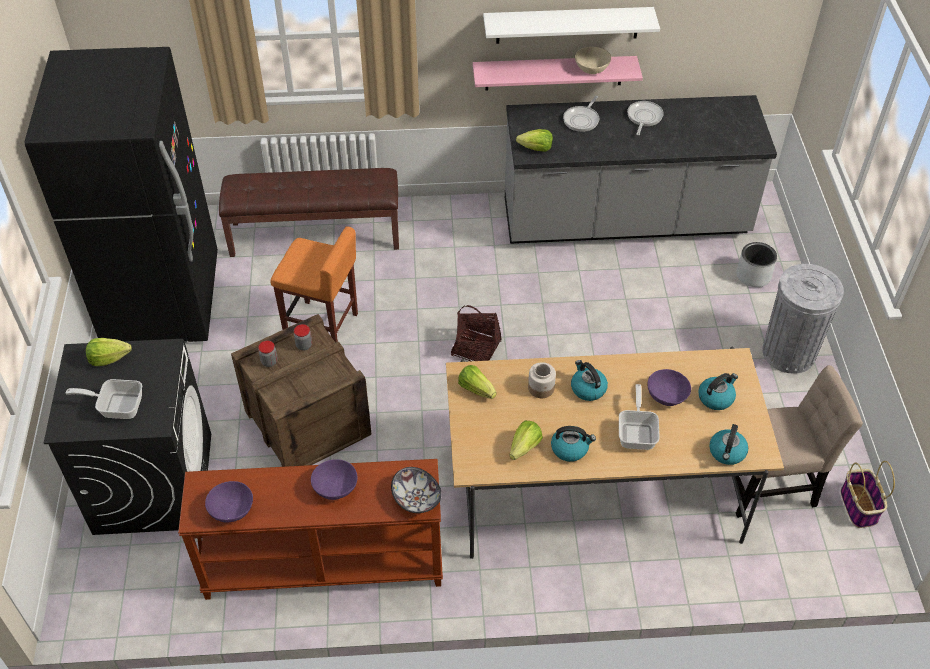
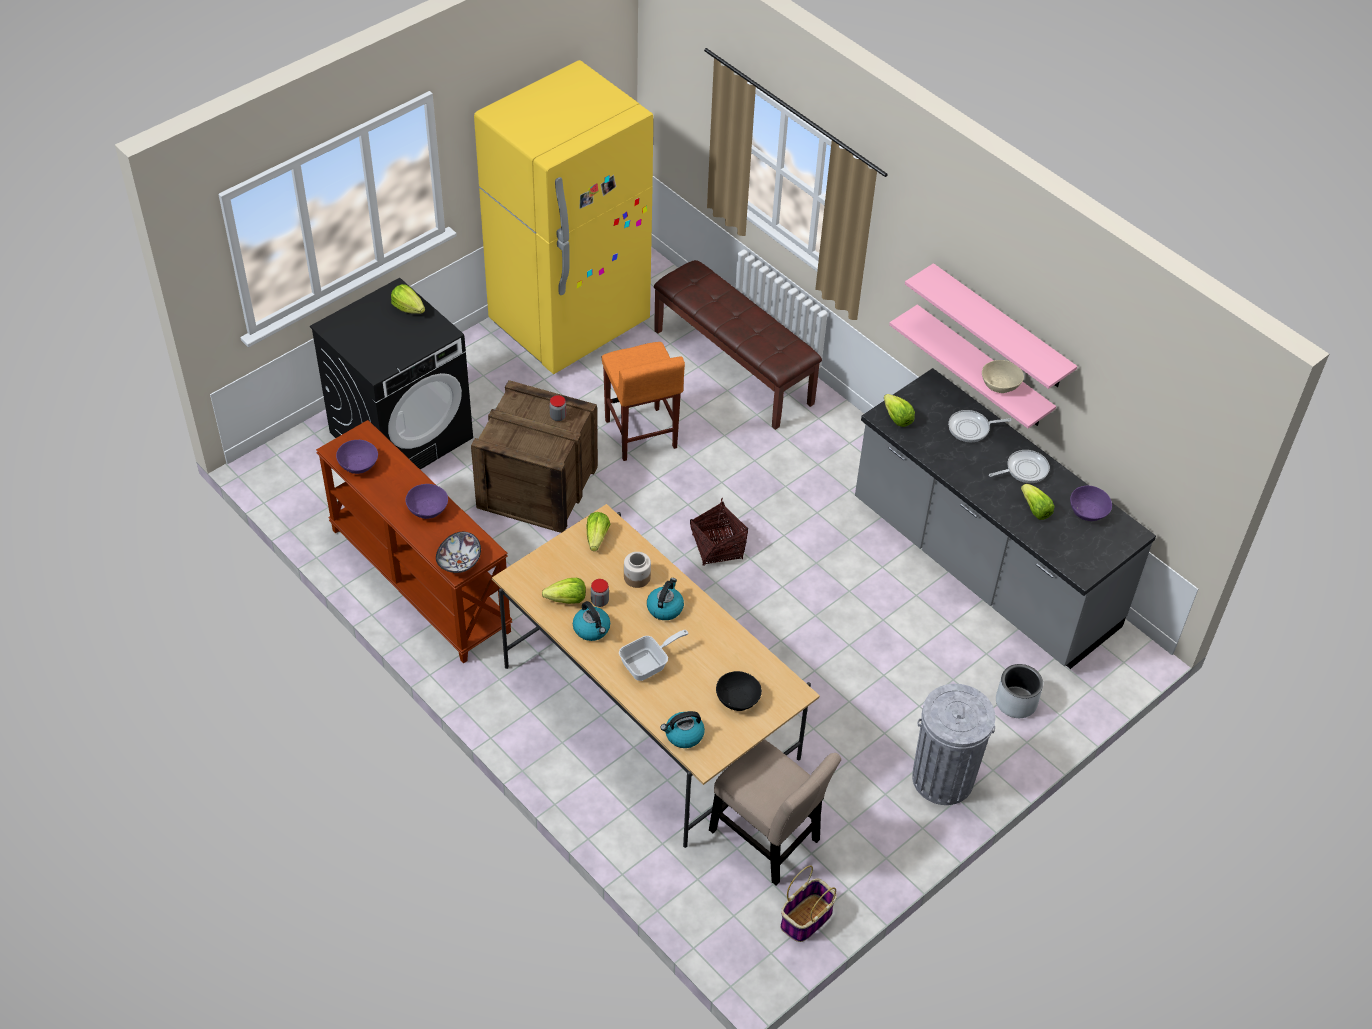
camera: 50 degrees right, 0 degrees up
(117, 406) = (372, 340): frying pan -> none
(162, 300) = (570, 323): black fridge -> yellow fridge
(269, 362) = (523, 407): jar -> jar (599, 601)
(567, 25) = (1000, 328): white shelf -> pink shelf
(666, 395) = (708, 664): purple bowl -> purple bowl (1088, 512)
(684, 133) = (1035, 509): none -> lettuce
(716, 397) = (737, 699): kettle -> black bowl

